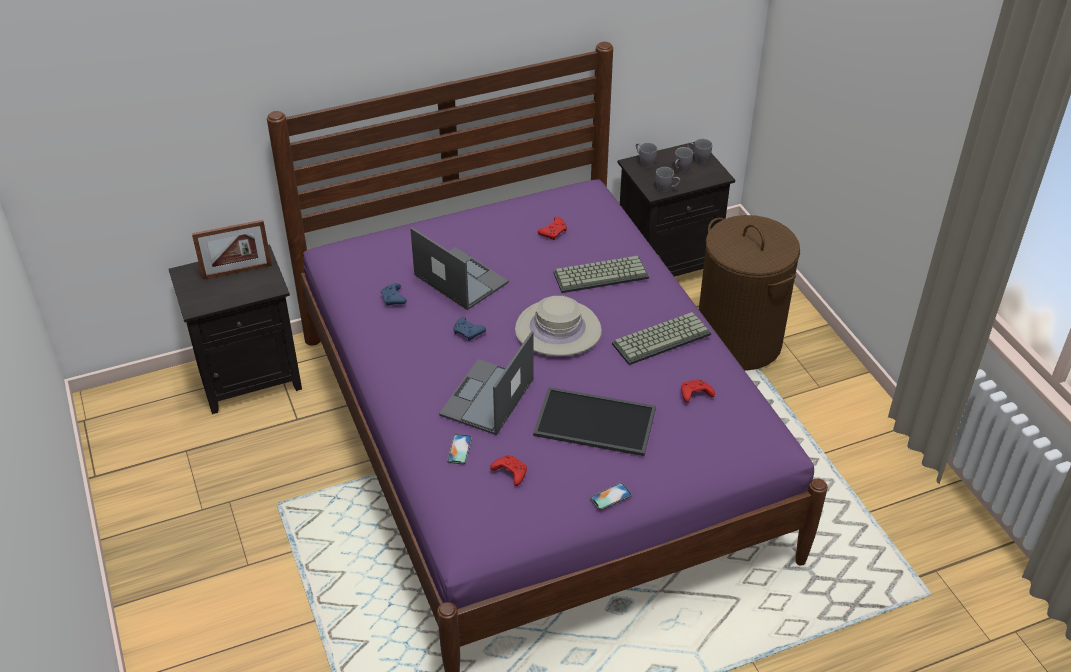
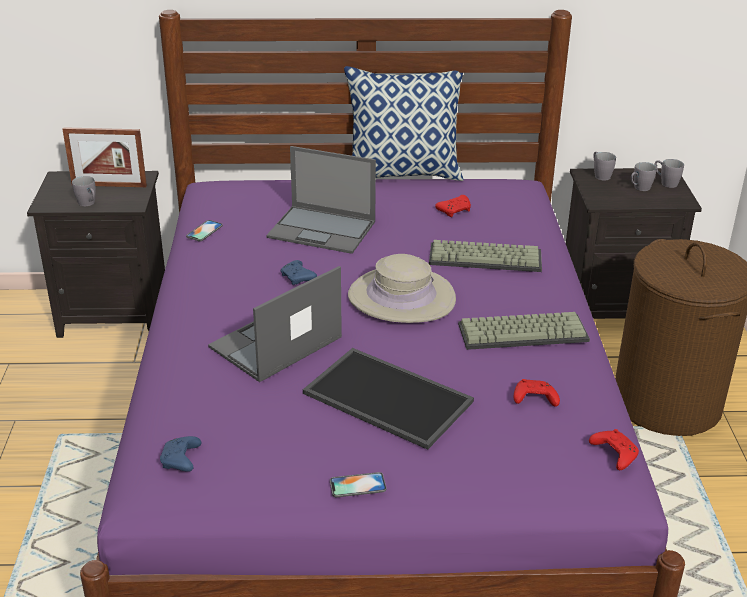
camera: 20 degrees right, 10 degrees down
(394, 299) = (240, 233): blue game controller -> blue game controller (181, 461)
(459, 449) = (207, 386): phone -> phone (204, 231)
(460, 278) = (323, 230): laptop -> laptop turned 135 degrees clockwise
(489, 200) = (403, 174): none -> pillow
(509, 473) = (248, 426): red game controller -> red game controller (613, 454)
(667, 189) = (613, 202): grey mug -> grey mug (88, 204)

